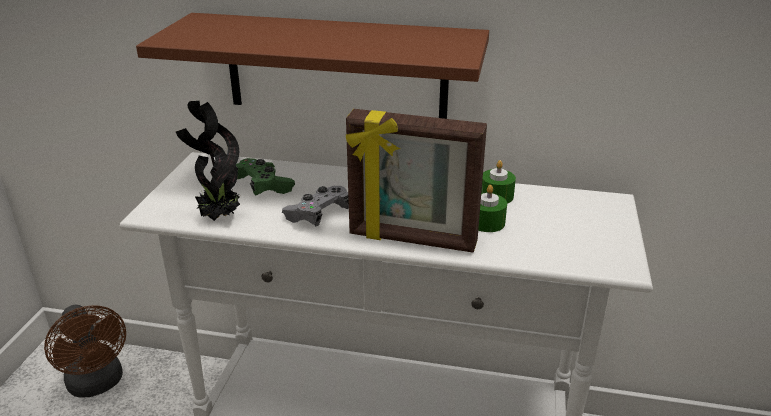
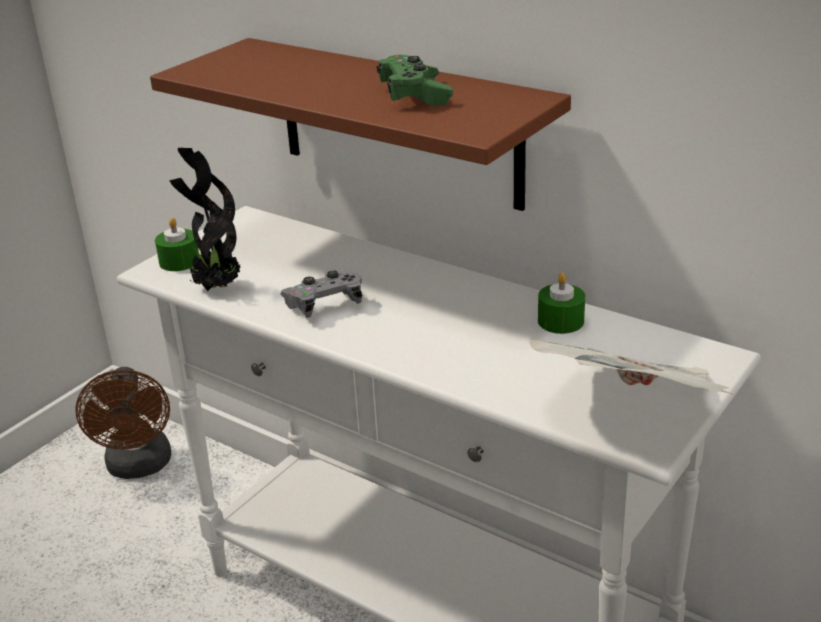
camera: 25 degrees right, 0 degrees up
(264, 186) = (292, 260): green game controller -> green game controller (414, 95)
(412, 240) = (408, 356): picture frame -> none
(487, 222) = (518, 352): green candle -> green candle (179, 261)
(595, 246) = (634, 410): none -> newspaper

